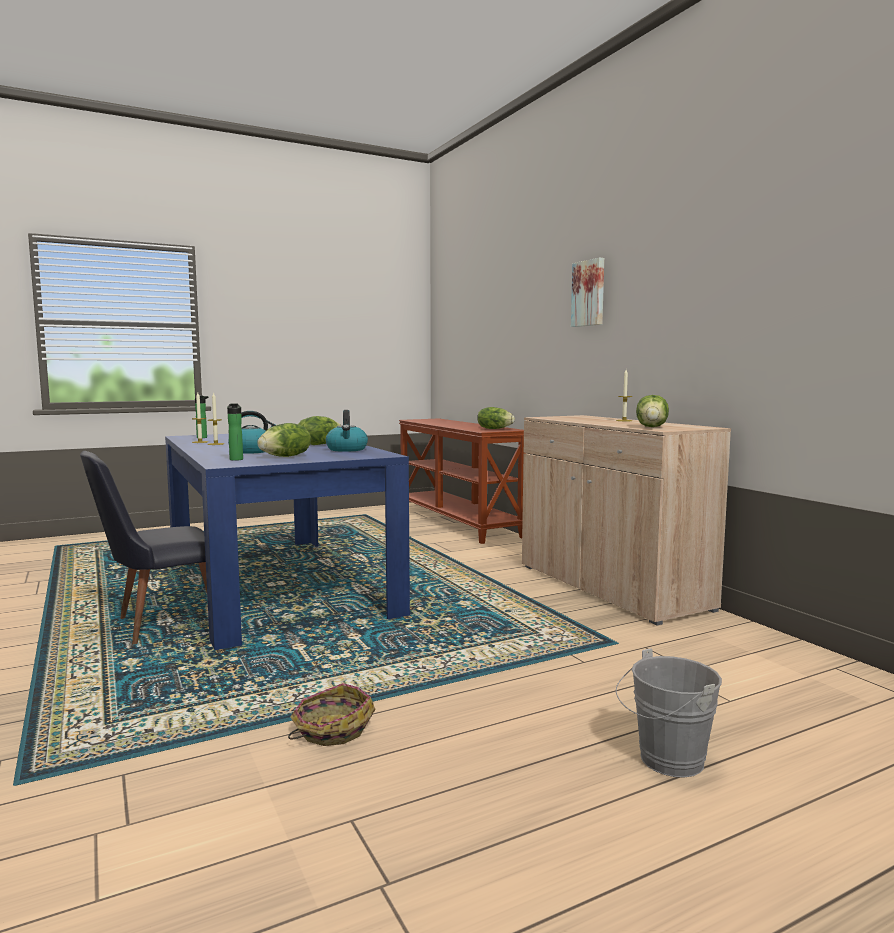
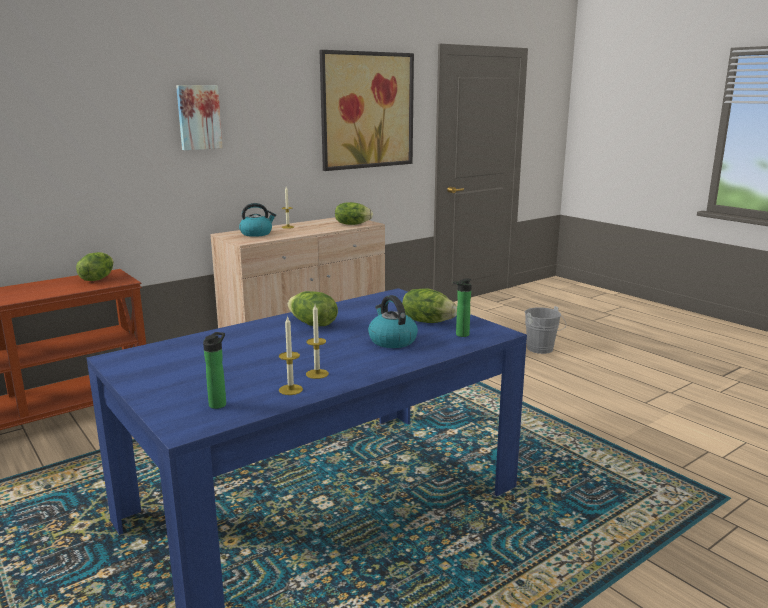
camera: 100 degrees left, 10 degrees up
(162, 624) = (474, 542): black chair -> none
(331, 729) = (583, 418): basket -> none
(347, 449) = (359, 308): kettle -> kettle (256, 233)
(781, 260) = (367, 110): none -> picture

